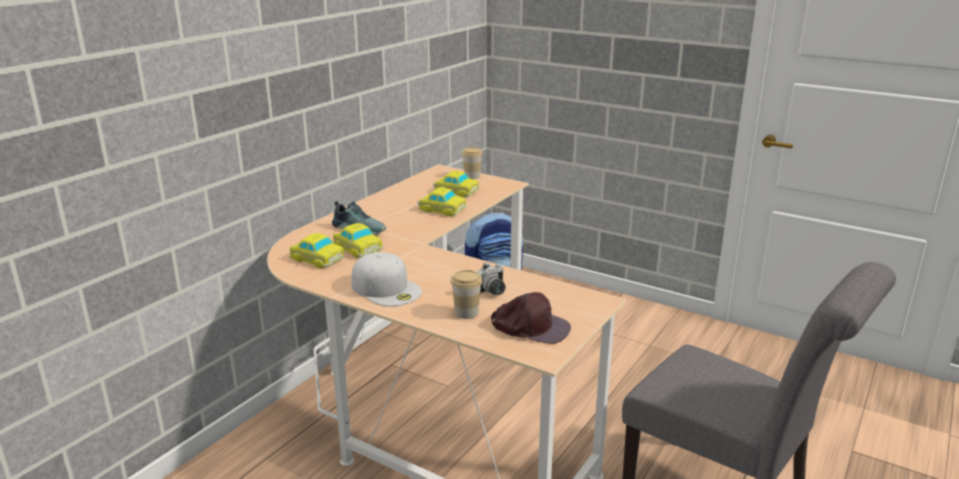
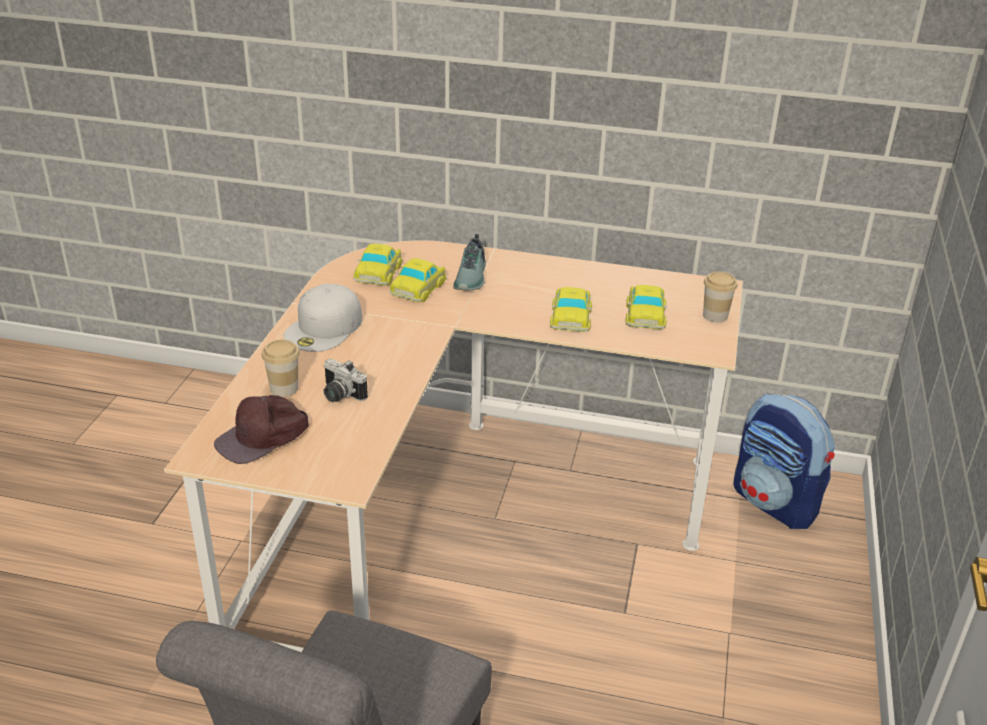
camera: 70 degrees right, 10 degrees up
(530, 327) = (263, 437): brown cap -> brown cap turned 45 degrees clockwise

